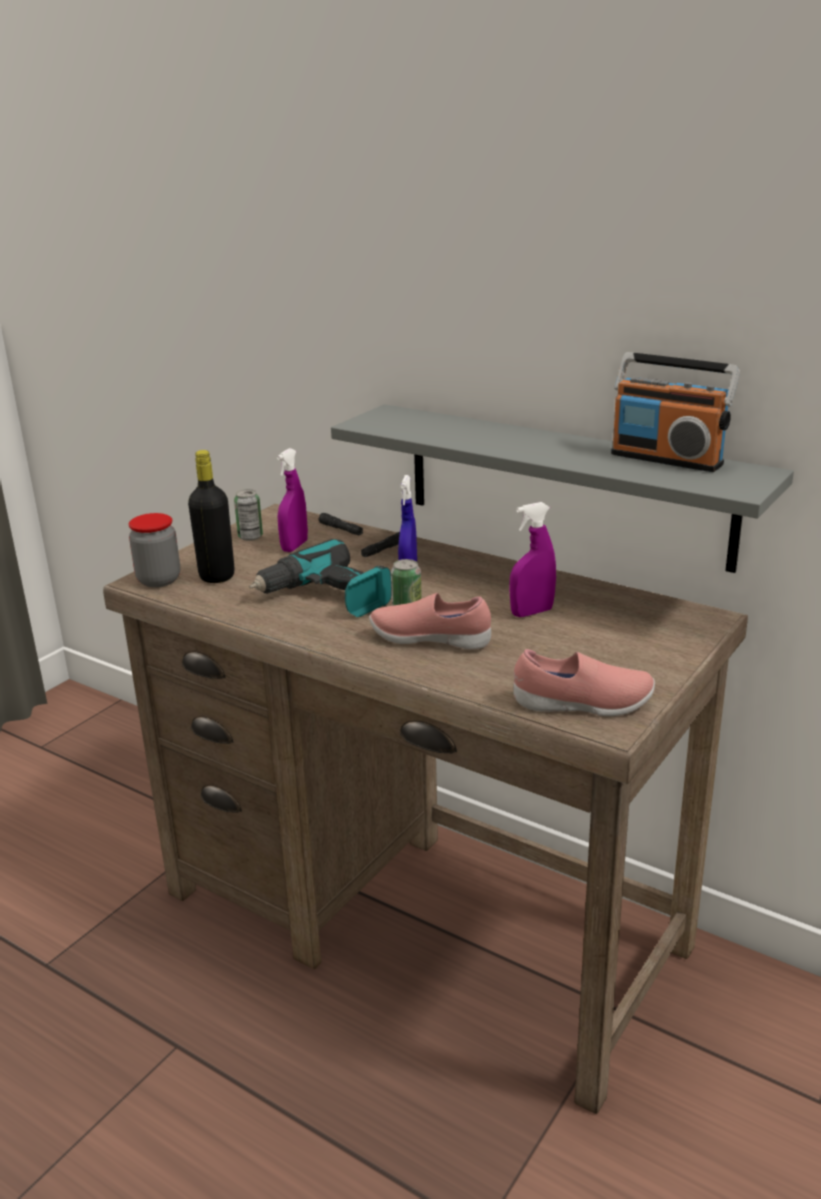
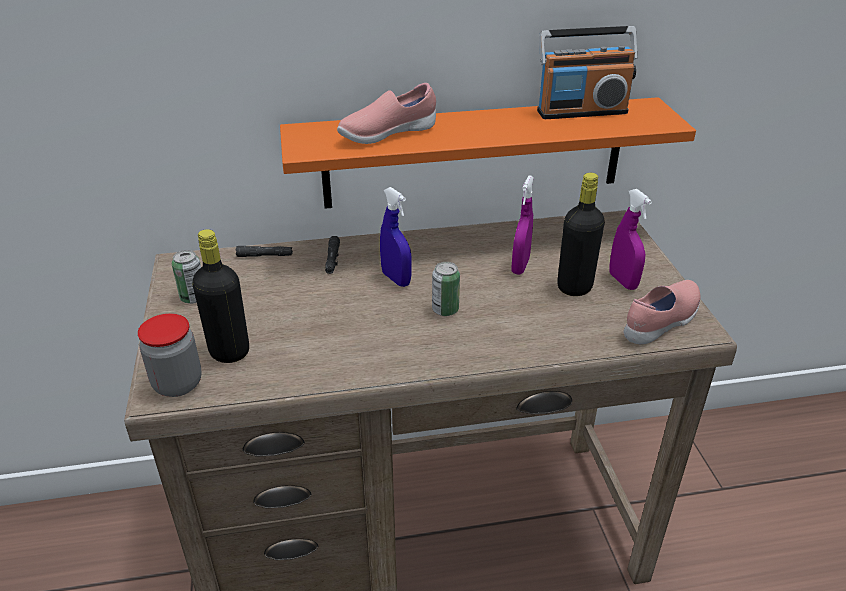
camera: 45 degrees left, 10 degrees up
(294, 546) = (251, 289): purple spray bottle -> purple spray bottle (623, 281)
(326, 598) = (361, 326): power drill -> none
(430, 640) = (496, 323): pink shoe -> pink shoe (387, 134)
(552, 646) = (574, 287): none -> black bottle
(565, 485) = (474, 153): grey shelf -> orange shelf

